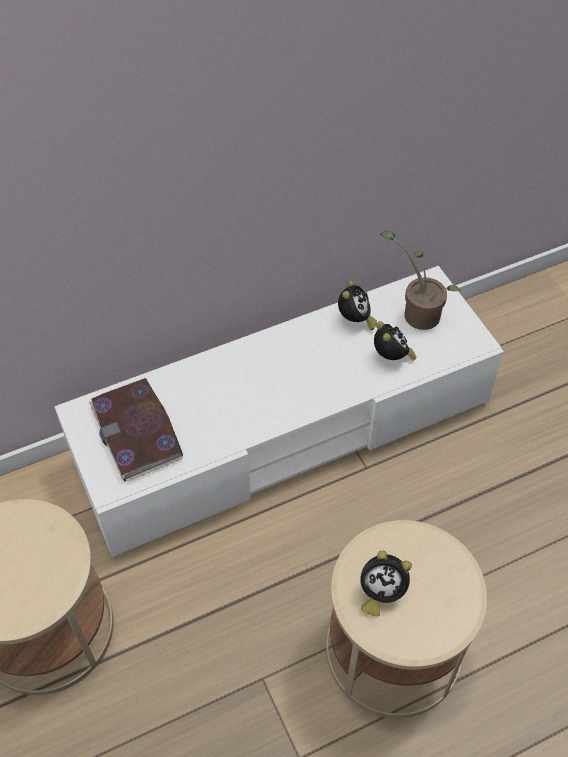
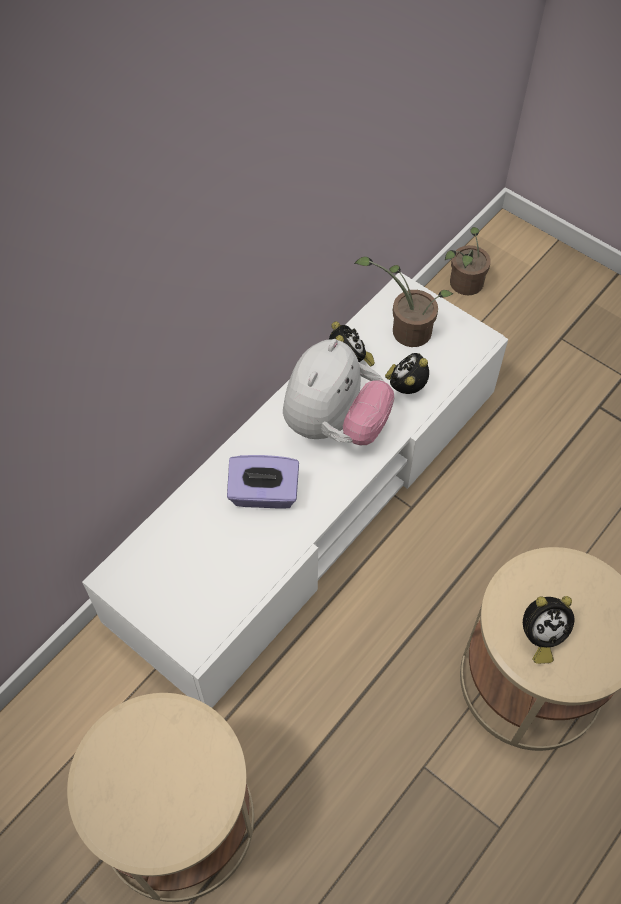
camera: 25 degrees left, 5 degrees up
(137, 432) = (190, 572): book -> none
(228, 396) = (264, 494): none -> purple tissue box
(315, 364) = (334, 424): none -> plush toy
(391, 357) = (406, 387): alarm clock -> alarm clock turned 105 degrees counterclockwise
(510, 307) = (464, 286): none -> potted plant

